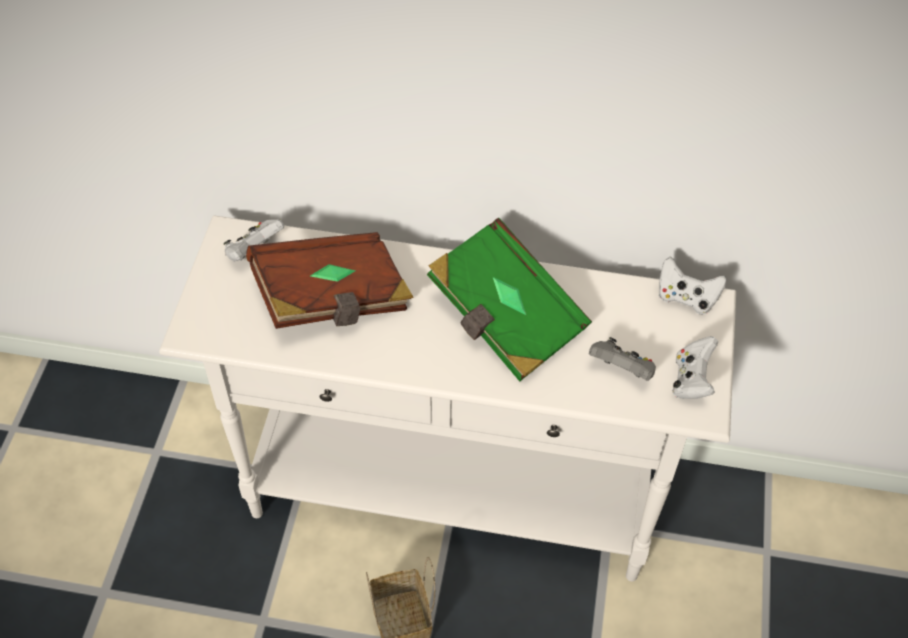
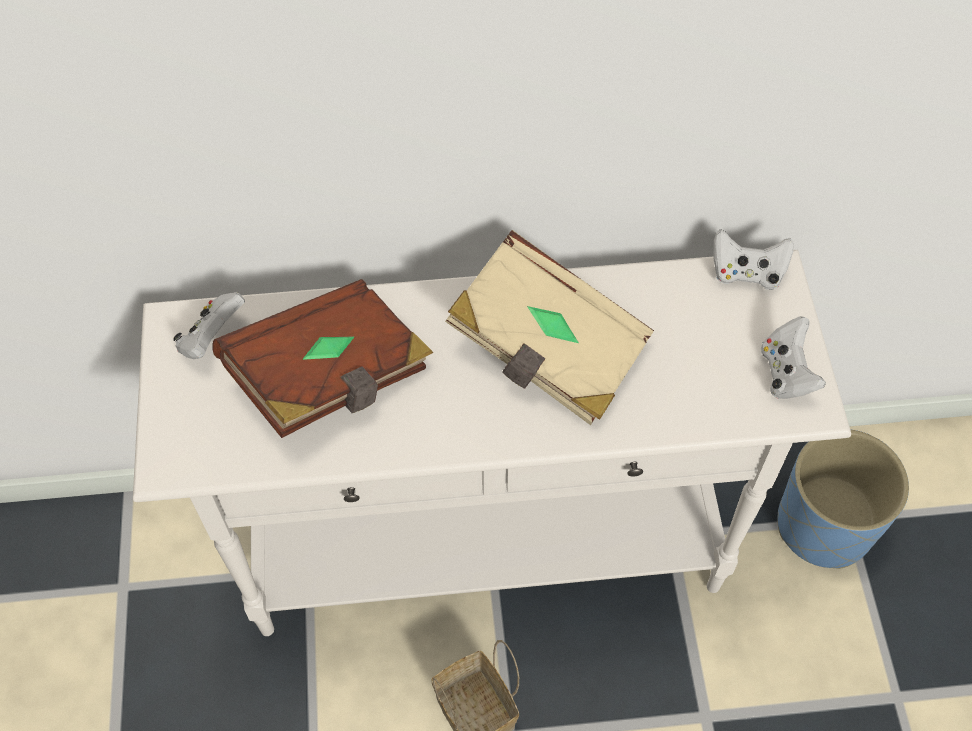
camera: 15 degrees left, 5 degrees up
(505, 319) = (547, 350): green book -> beige book
(622, 370) = (703, 381): grey game controller -> none
(745, 551) = (825, 525): none -> blue planter

